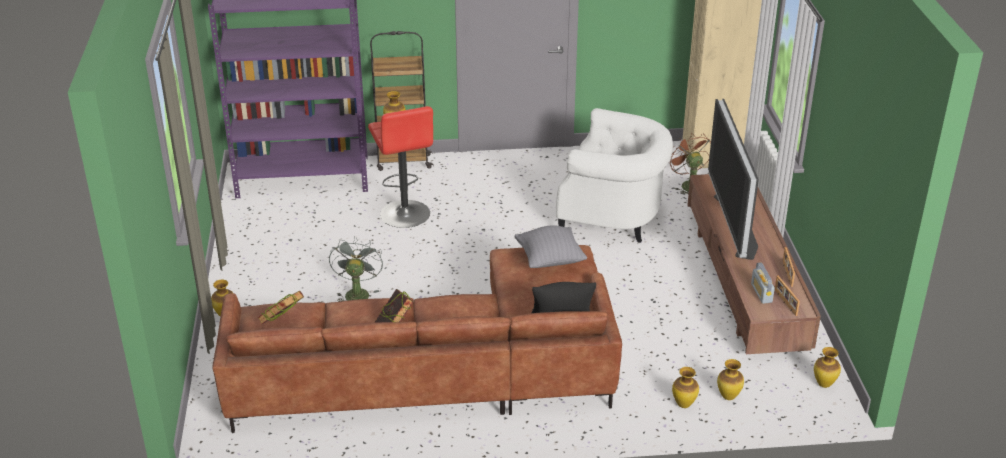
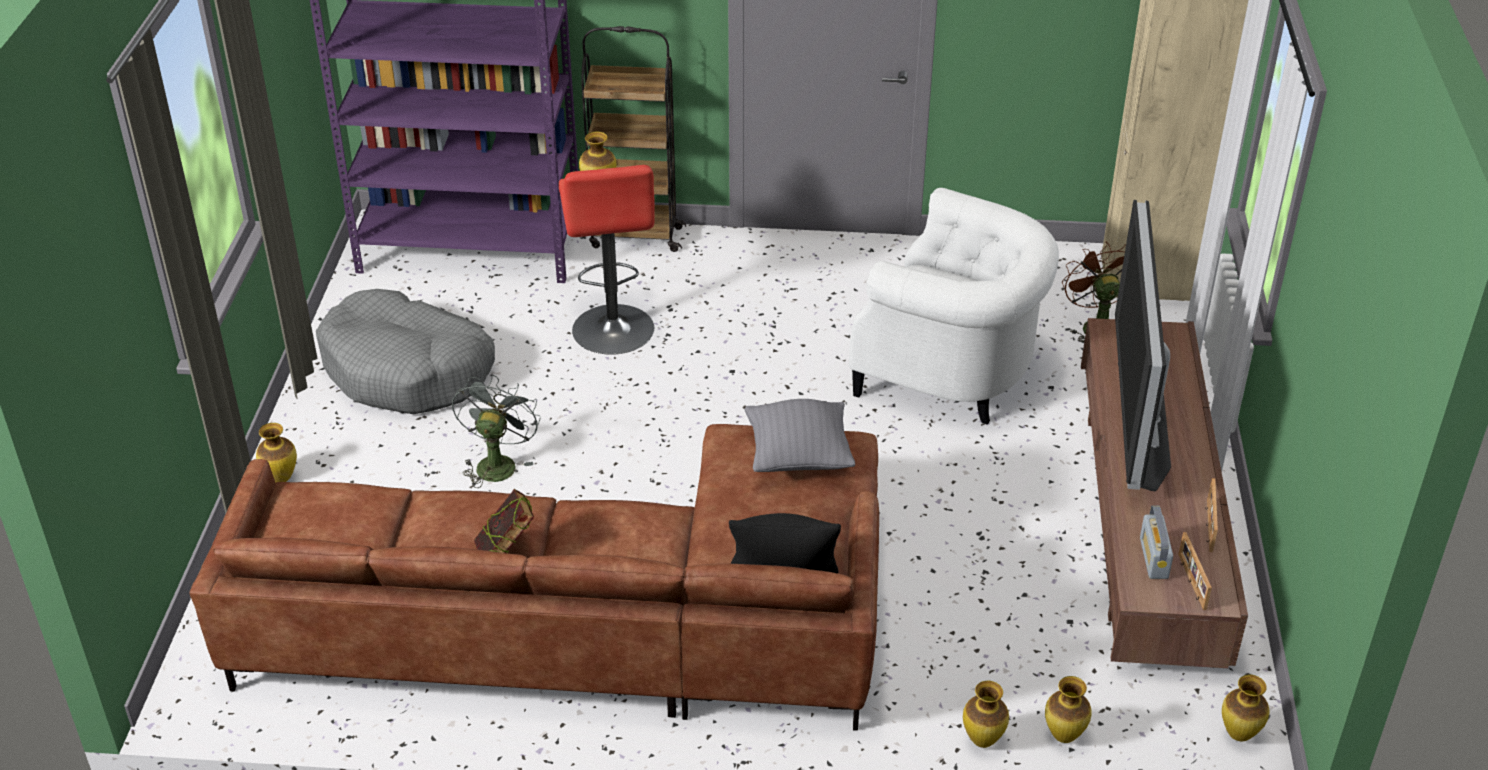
camera: 10 degrees right, 5 degrees up
(282, 323) = (328, 522): book -> none
(285, 248) = (408, 370): none -> grey dog bed

